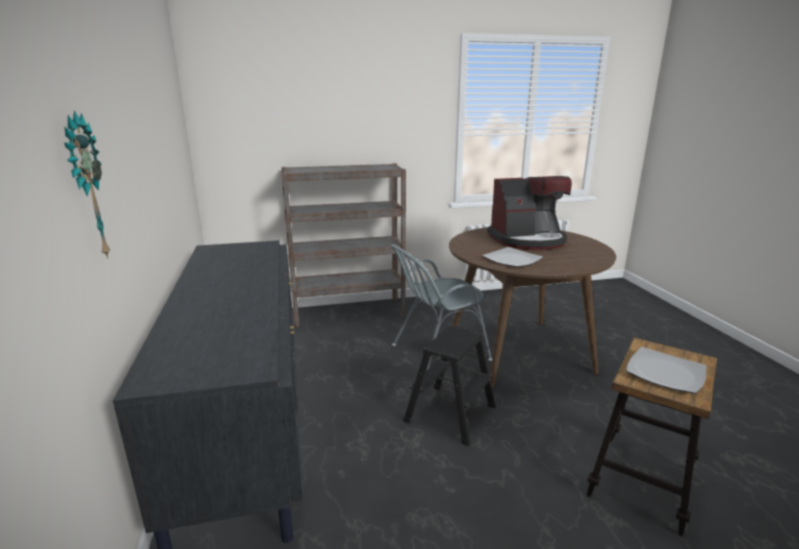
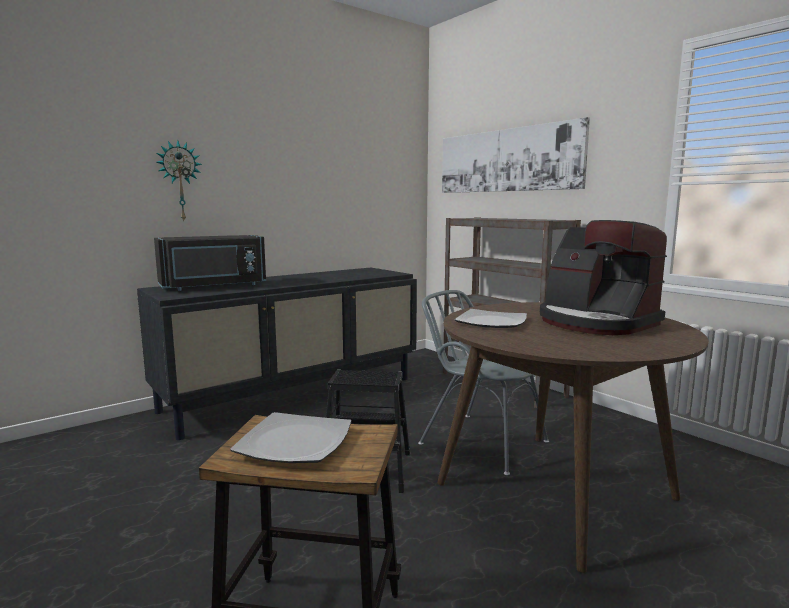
camera: 65 degrees right, 10 degrees down
(204, 337) = (214, 286): none -> black microwave
(309, 109) = (506, 160): none -> picture

